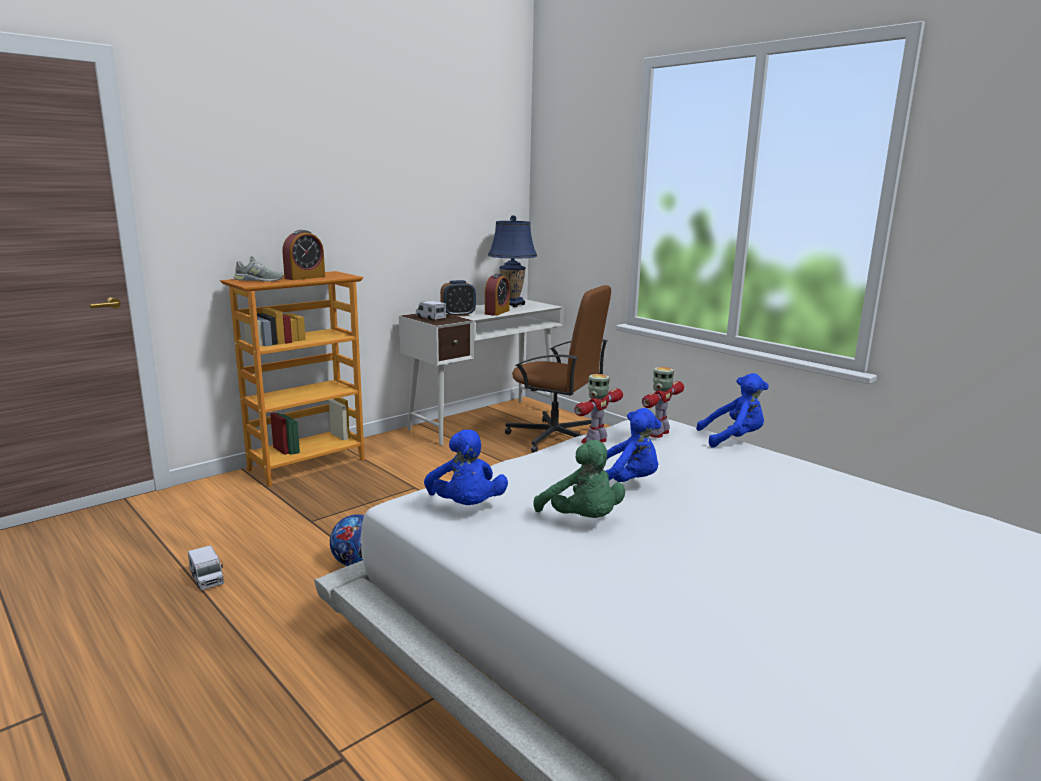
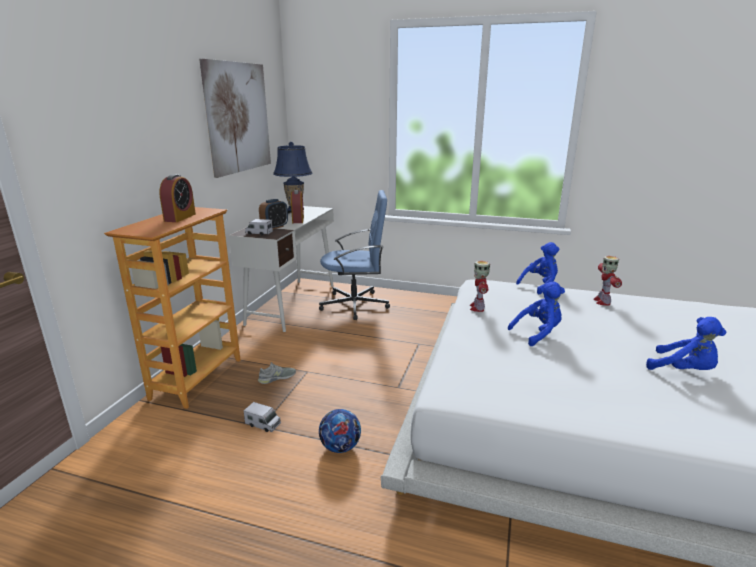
camera: 30 degrees left, 5 degrees up
(207, 579) = (237, 511): toy truck -> toy truck (263, 424)
(258, 280) = (145, 227): grey shoe -> grey shoe (277, 378)
(437, 181) = (238, 118): none -> picture
(466, 507) = (485, 382): blue plush toy -> blue plush toy (683, 370)
(555, 437) = (355, 305): brown office chair -> blue office chair
(582, 520) = (559, 367): green plush toy -> none
(658, 433) = (503, 292): toy robot -> toy robot (602, 301)

